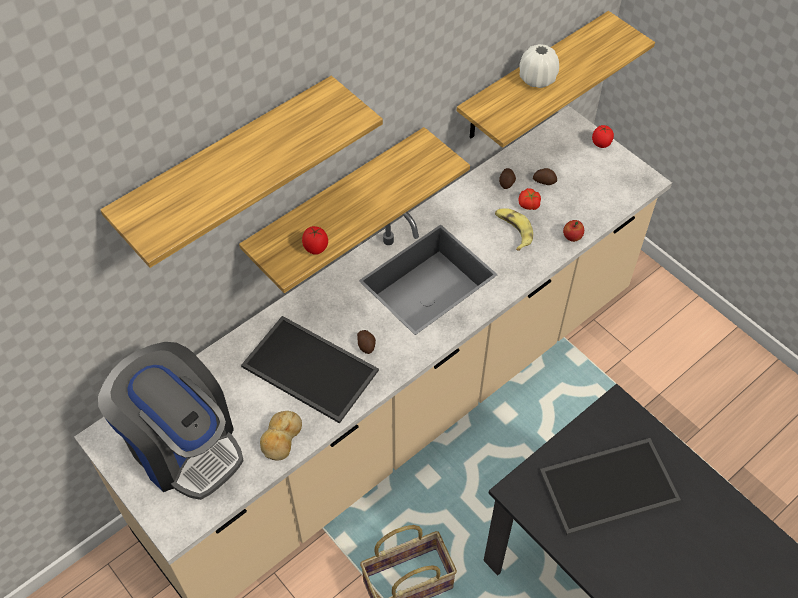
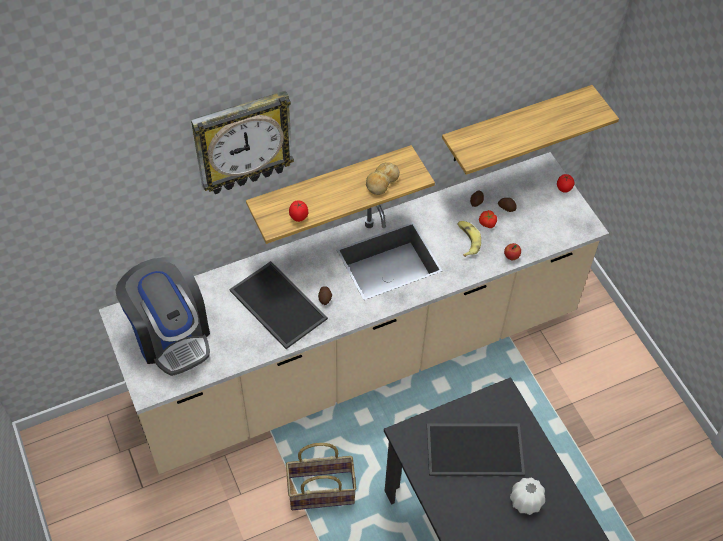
camera: 15 degrees right, 0 degrees up
(226, 164) = (242, 142): shelf -> wall clock
(281, 439) = (240, 349): bread -> bread (381, 182)
(537, 79) = (512, 127): white vase -> white vase (525, 501)

